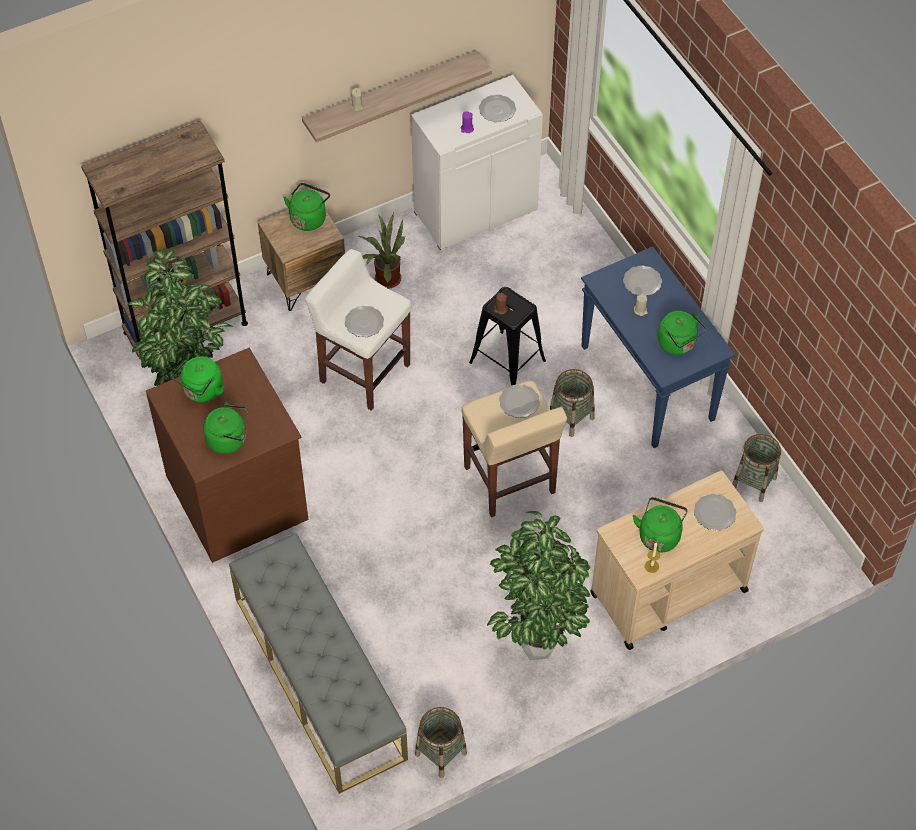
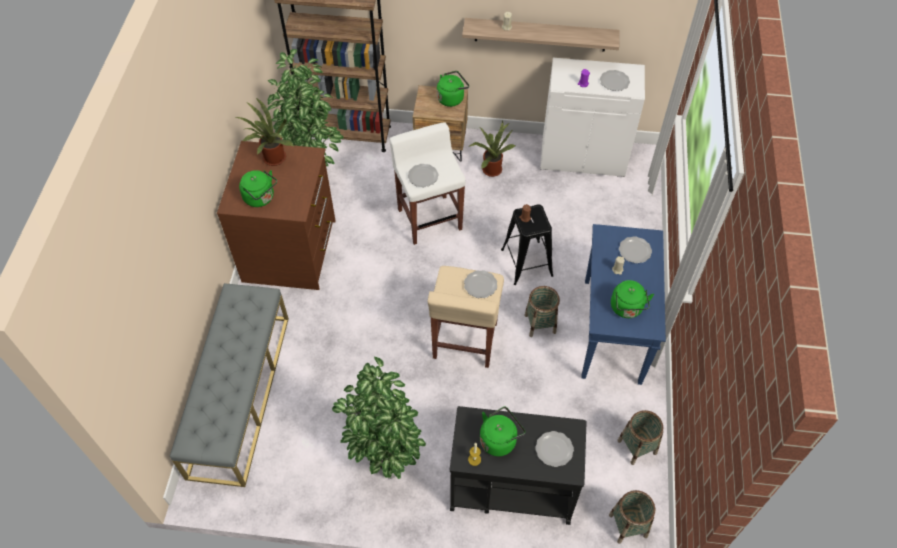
camera: 35 degrees right, 0 degrees up
(202, 391) = (272, 159): green kettle -> potted plant
(441, 753) = (268, 497): basket -> basket (628, 525)
(667, 592) = (511, 487): beige cart -> black cart

